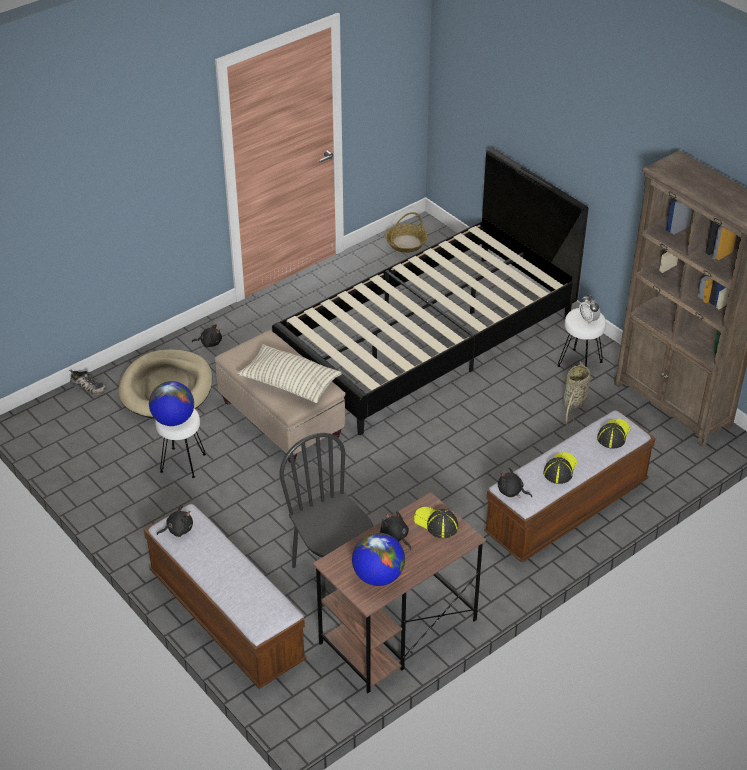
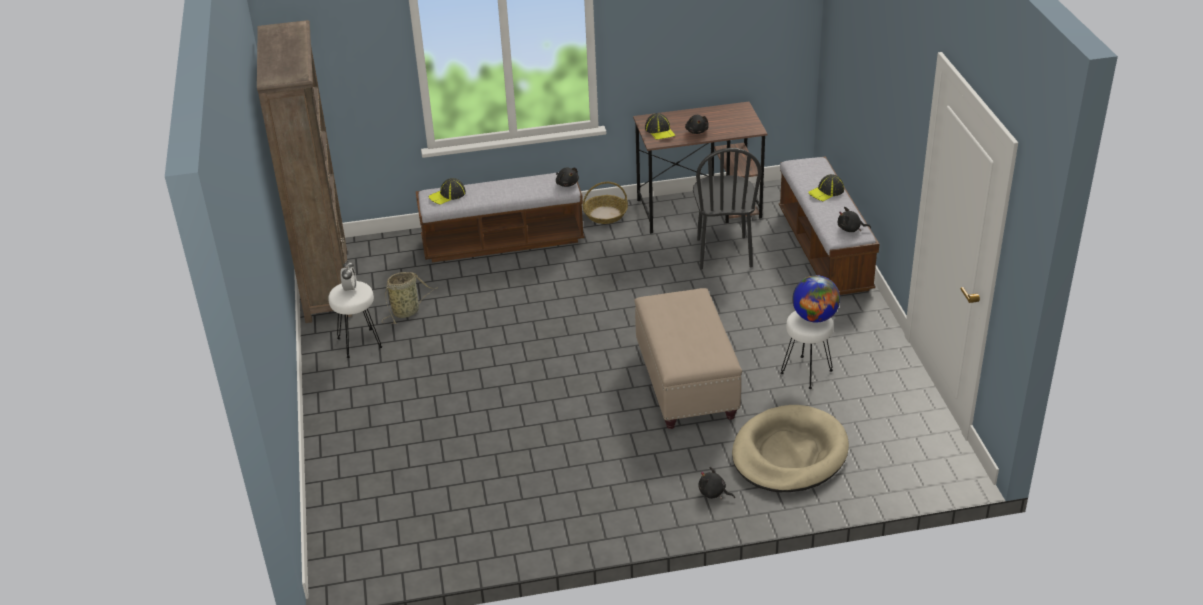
camera: 150 degrees left, 5 degrees down
(87, 387) = (879, 485): shoe -> none
(289, 383) = (683, 315): pillow -> none
(378, 576) = (726, 116): globe -> none
(406, 243) = (381, 551): basket -> basket (605, 215)
(428, 340) = (476, 415): black bed -> none
(560, 469) = (515, 186): cap -> cap (826, 192)

